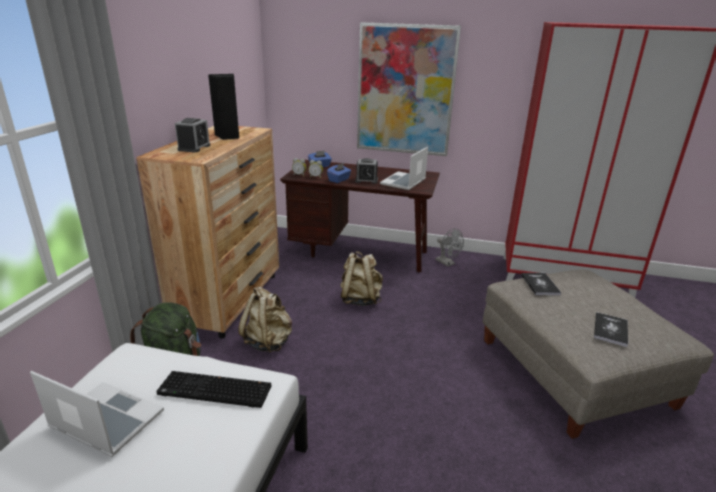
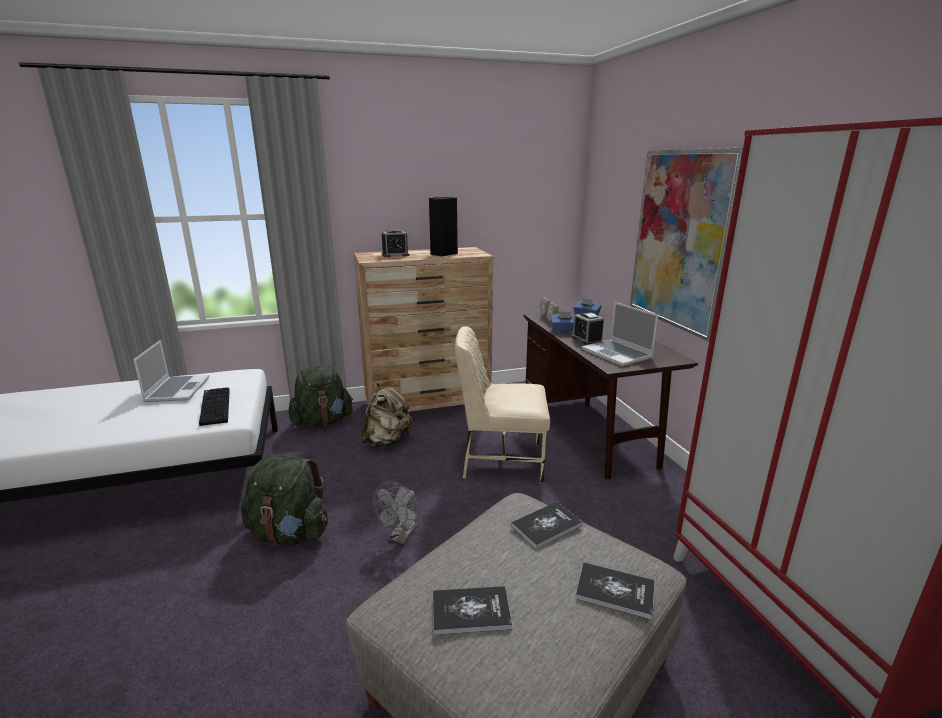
camera: 60 degrees right, 5 degrees down
(360, 299) = (500, 461): beige backpack -> beige chair
(365, 441) = (289, 534): none -> green backpack
(403, 182) = (618, 354): laptop -> laptop turned 120 degrees counterclockwise
(447, 263) = (660, 492): grey fan -> grey fan (401, 536)
(602, 287) = (615, 591): none -> book

